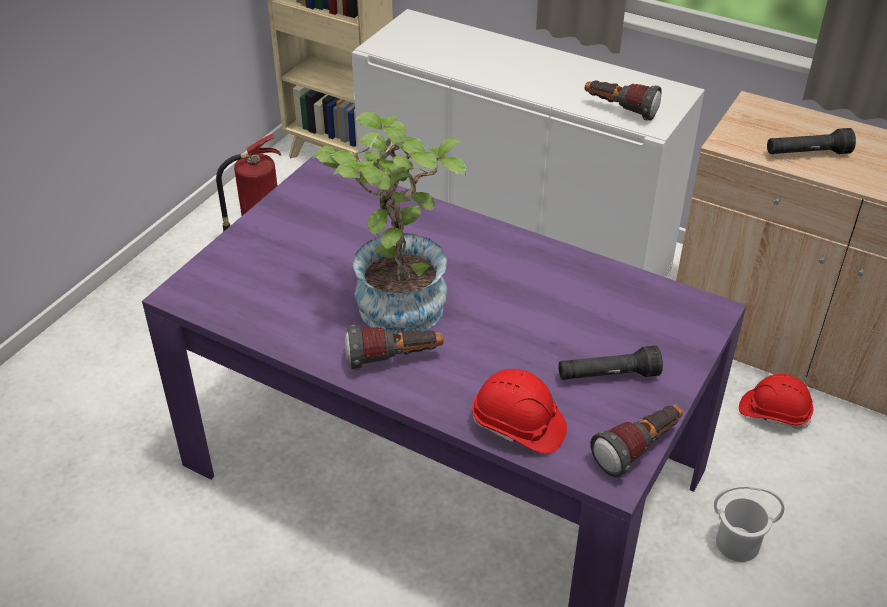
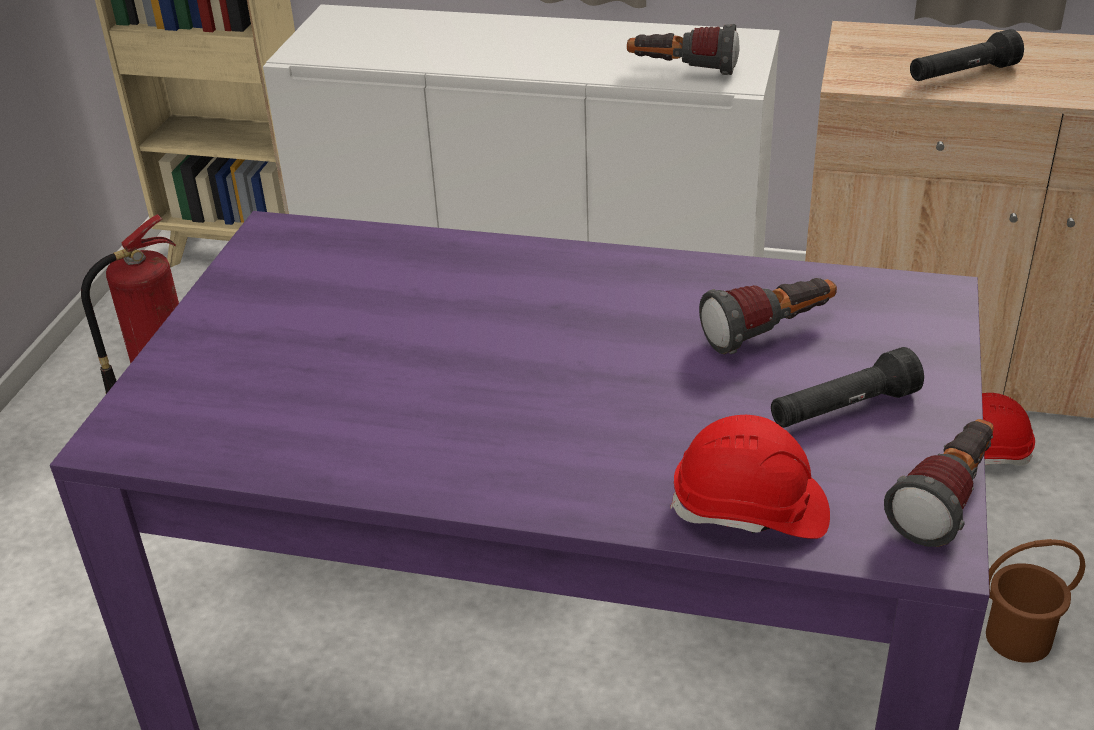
camera: 15 degrees left, 5 degrees down
(394, 359) = (510, 459): flashlight -> flashlight (770, 333)
(397, 297) = (473, 371): potted plant -> none
(738, 544) = (1019, 639): white bucket -> brown bucket

